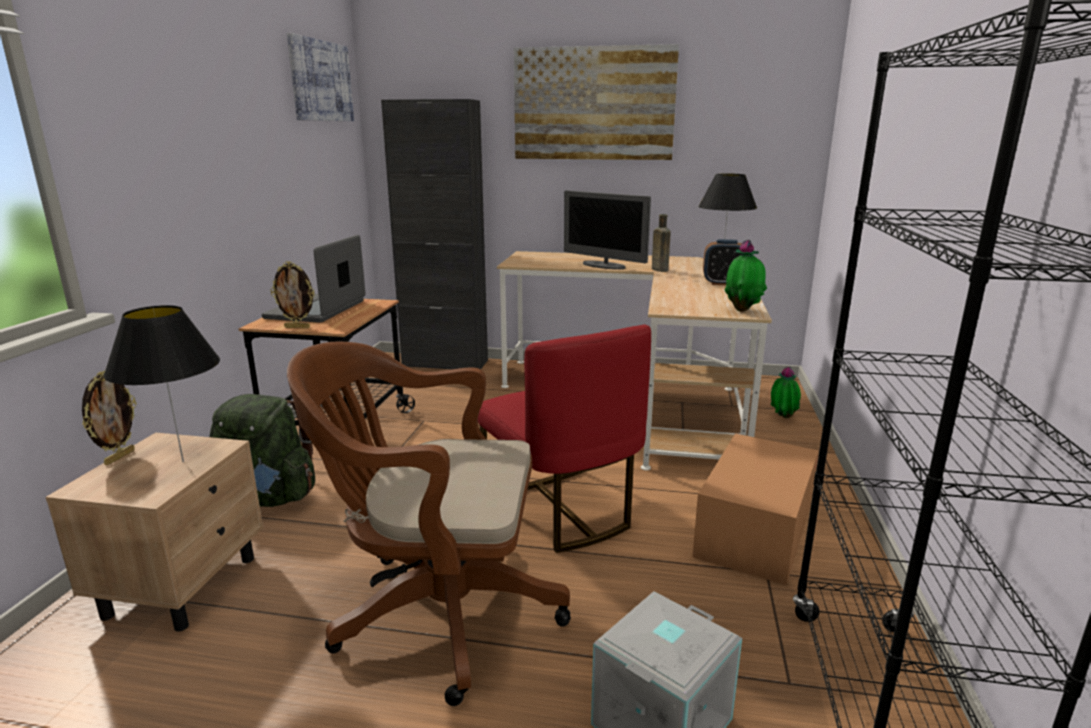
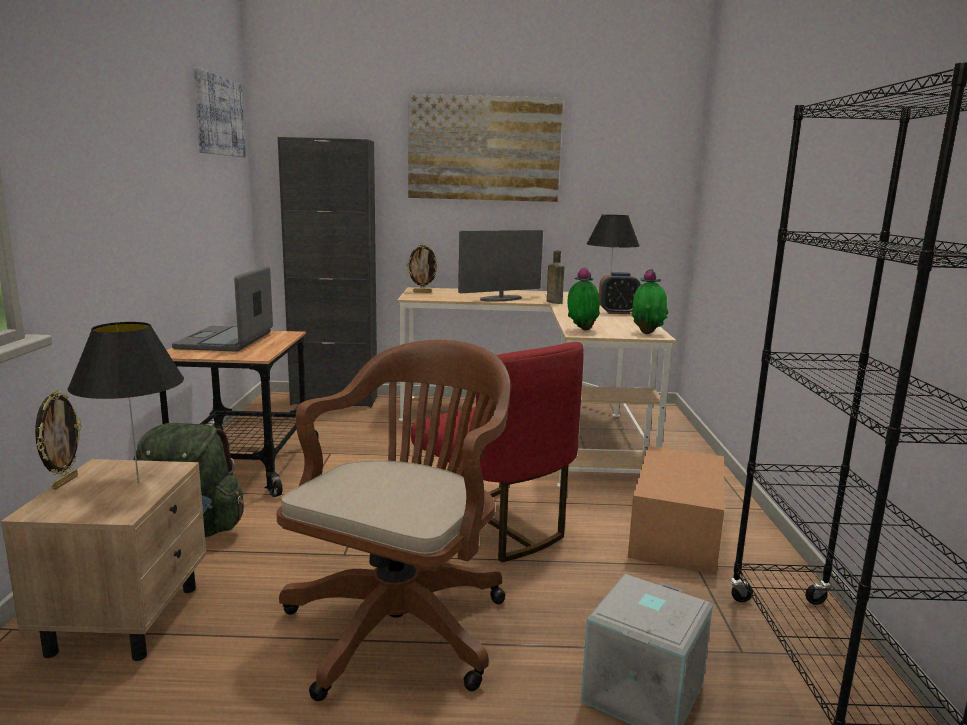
camera: 10 degrees left, 5 degrees down
(297, 327) = (215, 356): picture frame -> picture frame (422, 292)
(437, 611) = (403, 621): brown office chair -> brown office chair turned 120 degrees clockwise
(604, 266) = (500, 299): monitor -> monitor turned 120 degrees clockwise
(782, 418) = (671, 438): potted plant -> potted plant (581, 330)

